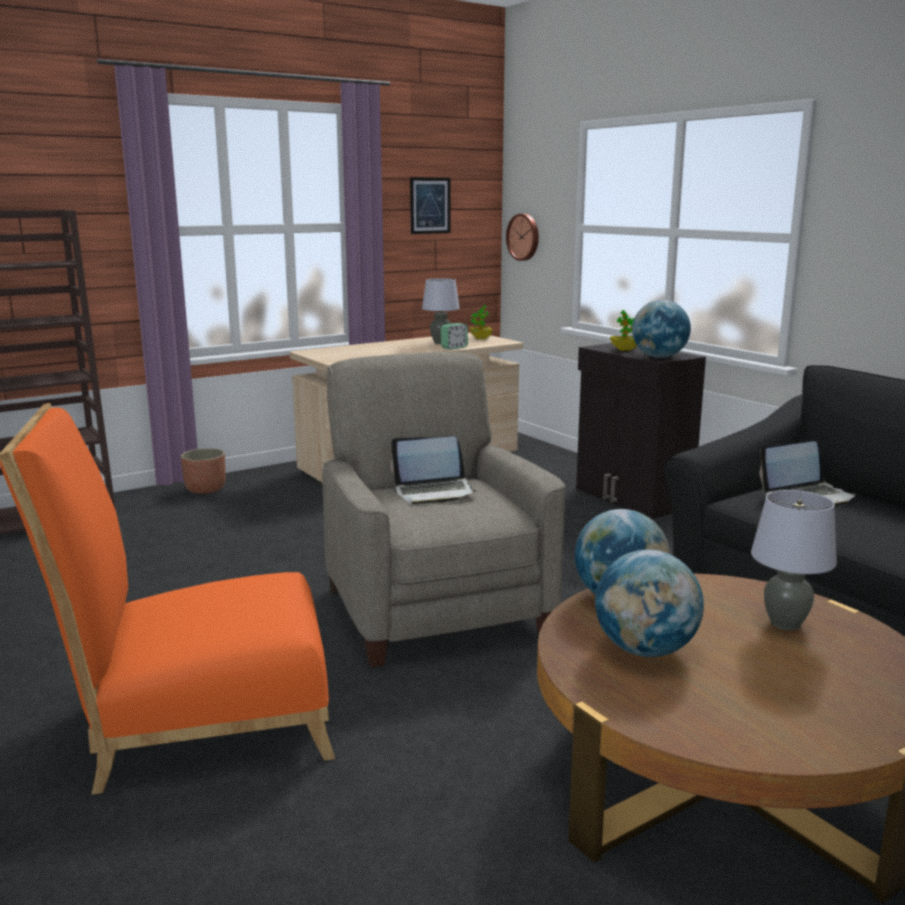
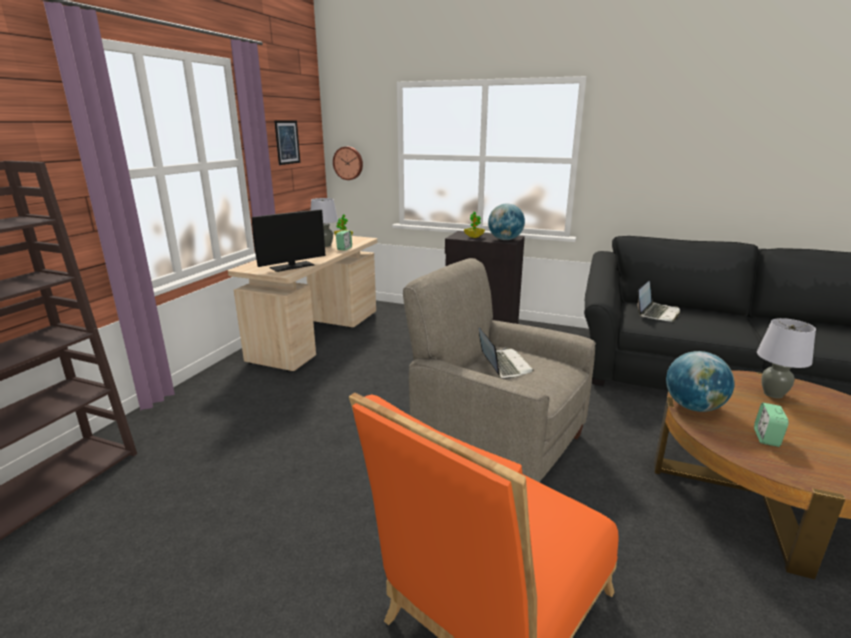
camera: 35 degrees left, 5 degrees up
(205, 489) = (187, 401): planter -> none
(356, 356) = (292, 266): none -> monitor
(434, 492) = (503, 365): laptop -> laptop turned 60 degrees counterclockwise
(645, 650) = (766, 438): globe -> alarm clock

